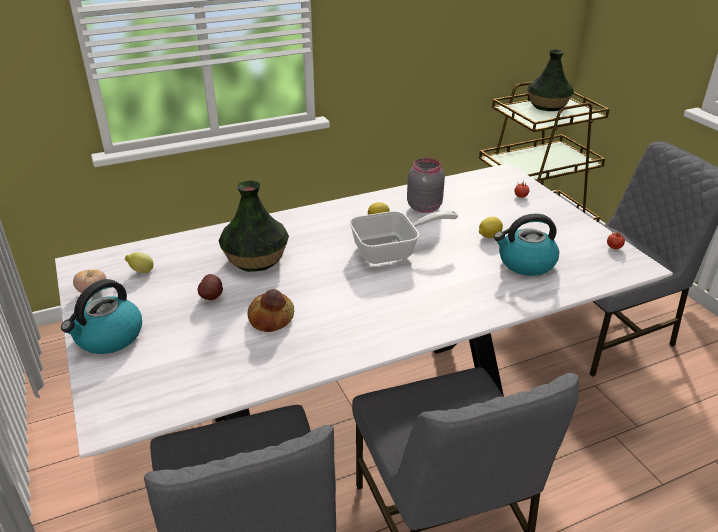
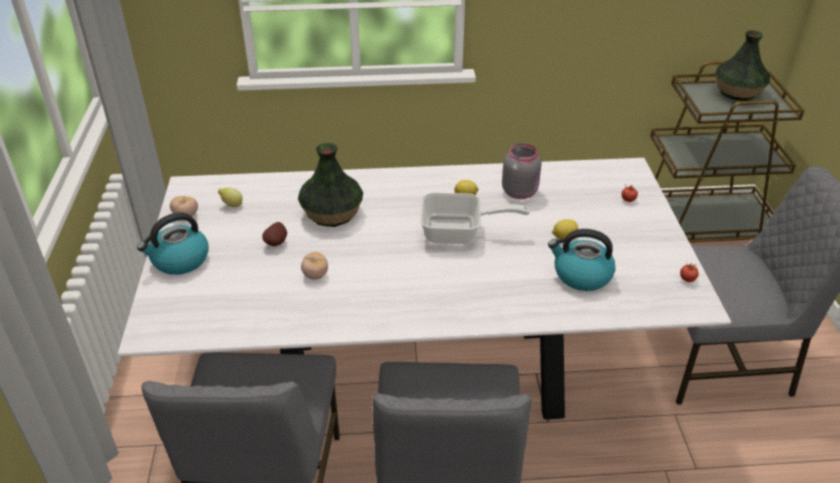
camera: 20 degrees right, 5 degrees up
(272, 318) = (315, 275): bread -> tomato

